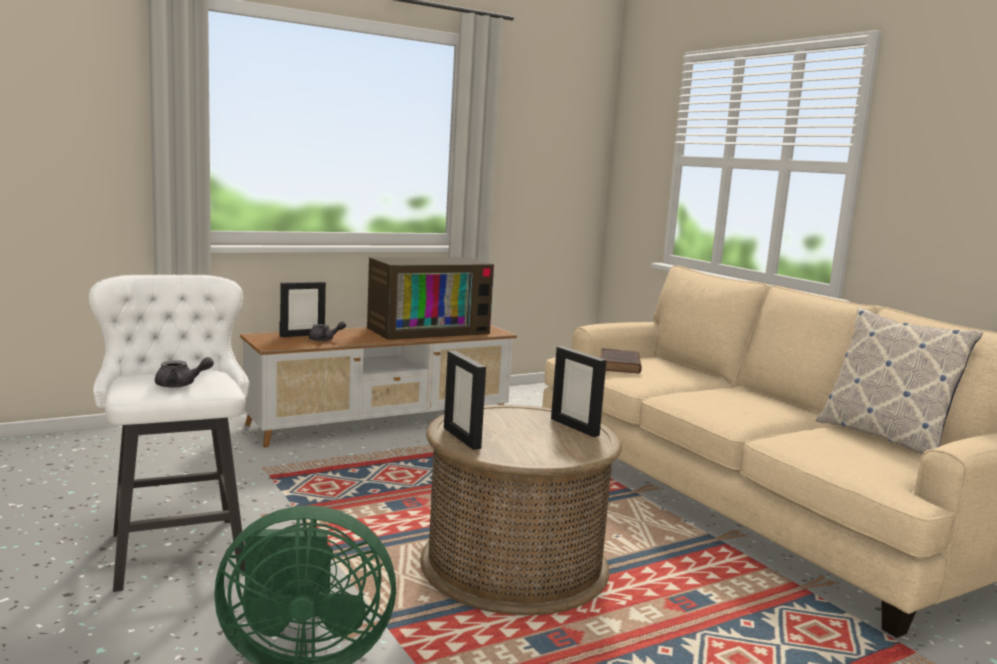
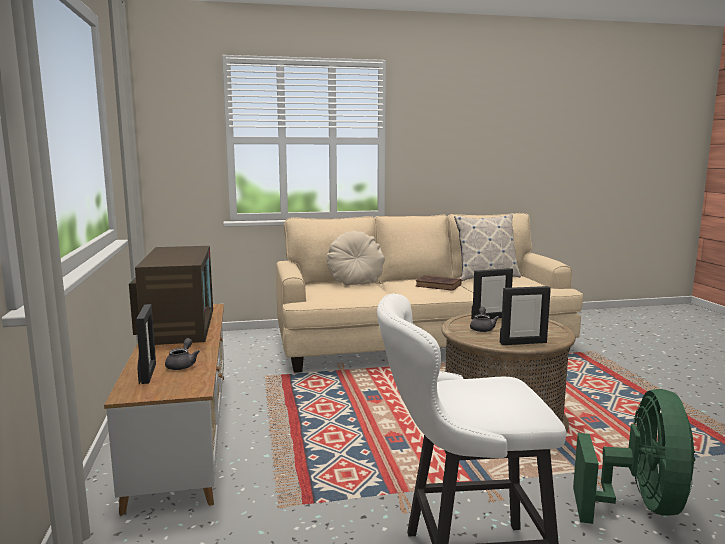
camera: 70 degrees left, 0 degrees up
(181, 385) = (509, 392): grey teapot -> grey teapot (482, 328)
(620, 365) = (335, 293): brown book -> brown book (439, 286)
(691, 372) = (355, 283): none -> beige pillow

